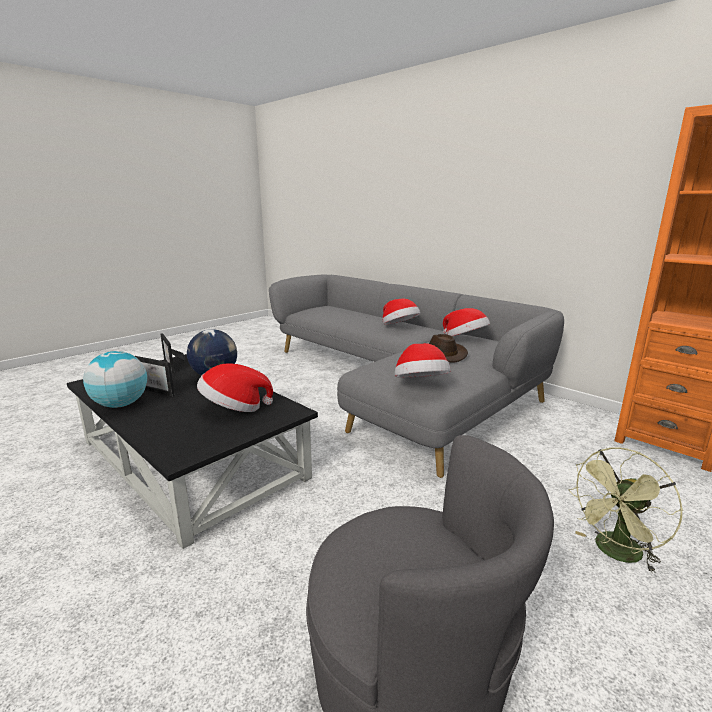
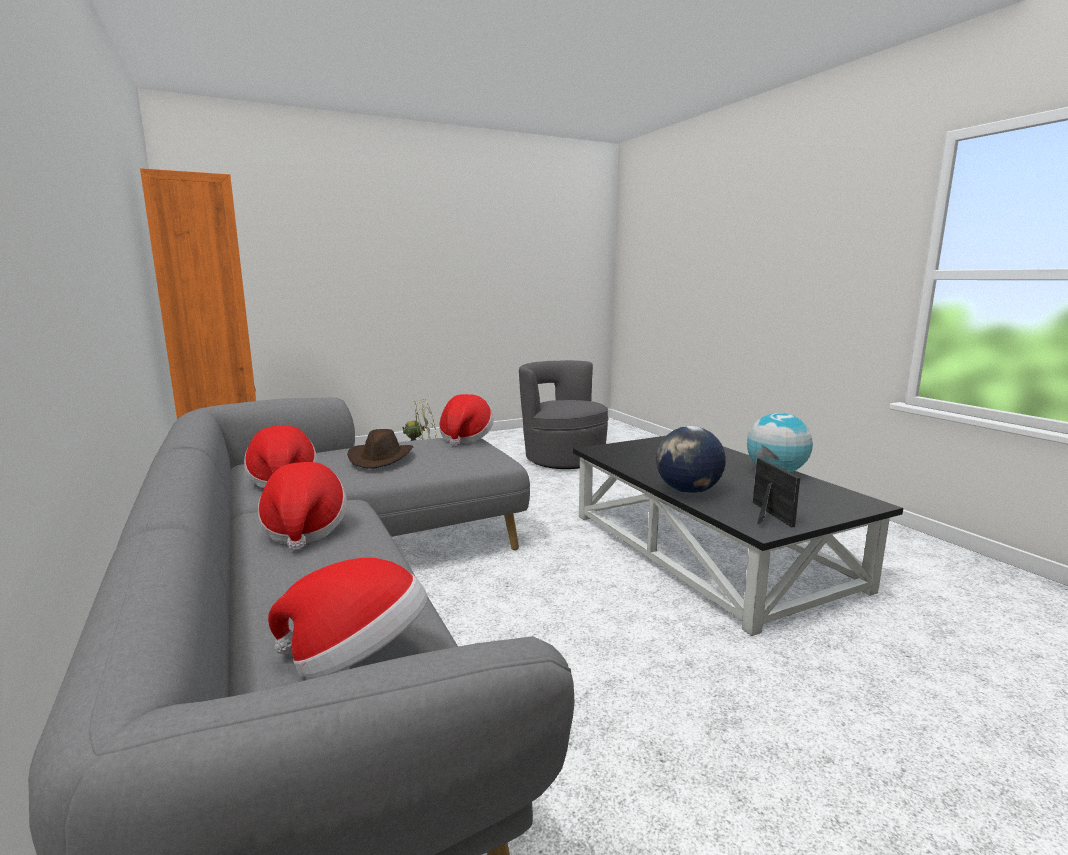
camera: 160 degrees left, 5 degrees down
(160, 390) = (746, 481): picture frame -> none
(234, 408) = (650, 457): hat -> hat (357, 658)

